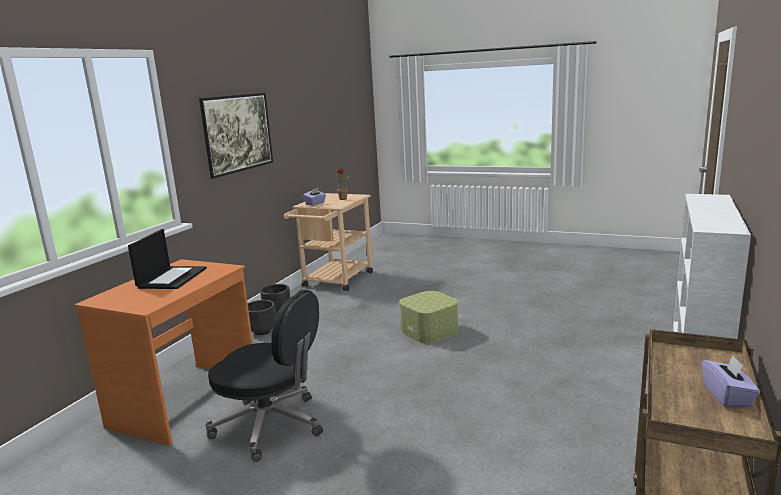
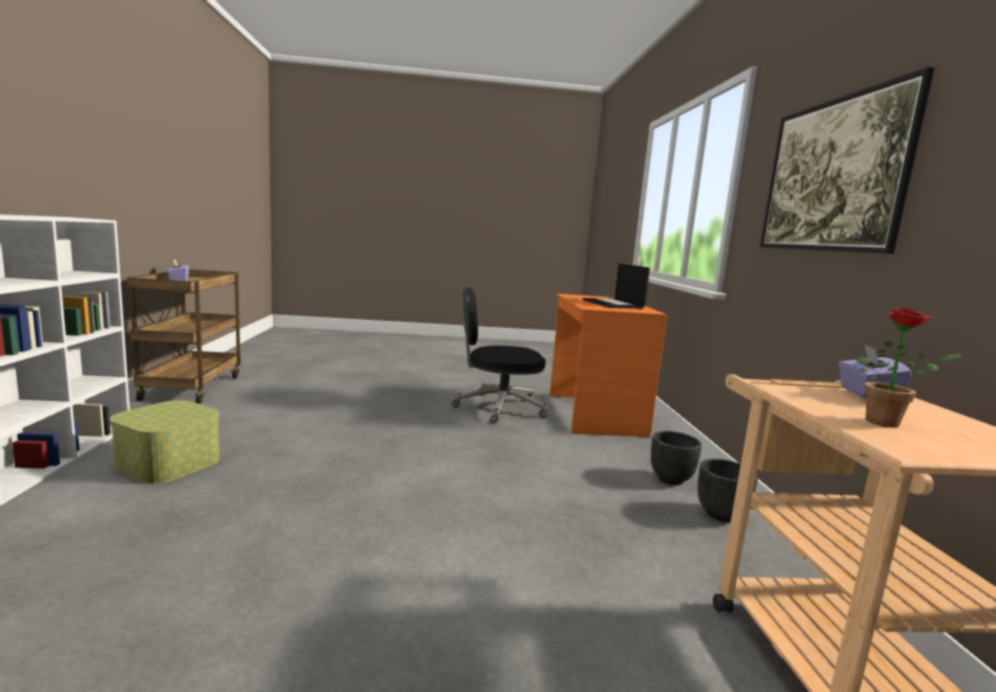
camera: 150 degrees right, 5 degrees down
(429, 331) = (424, 513): storage box -> storage box (169, 463)

